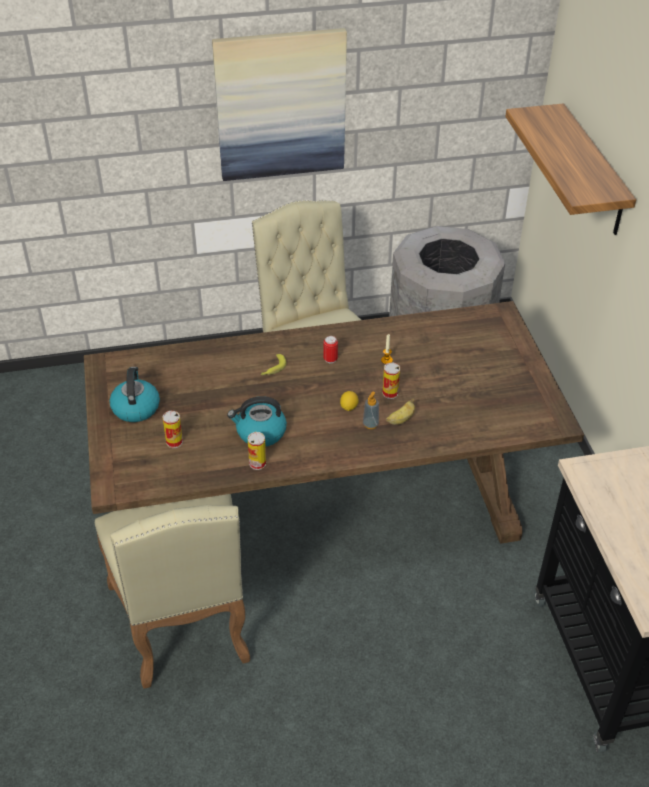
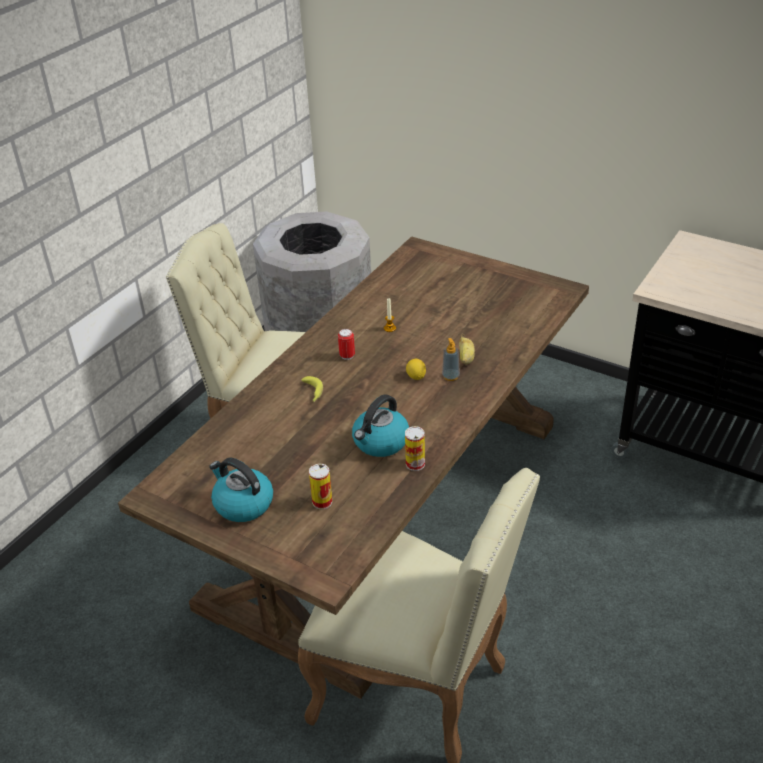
camera: 45 degrees left, 5 degrees down
(280, 105) = (118, 147): picture -> none
(390, 393) = (429, 347): can -> none
(593, 171) = (422, 86): shelf -> none

